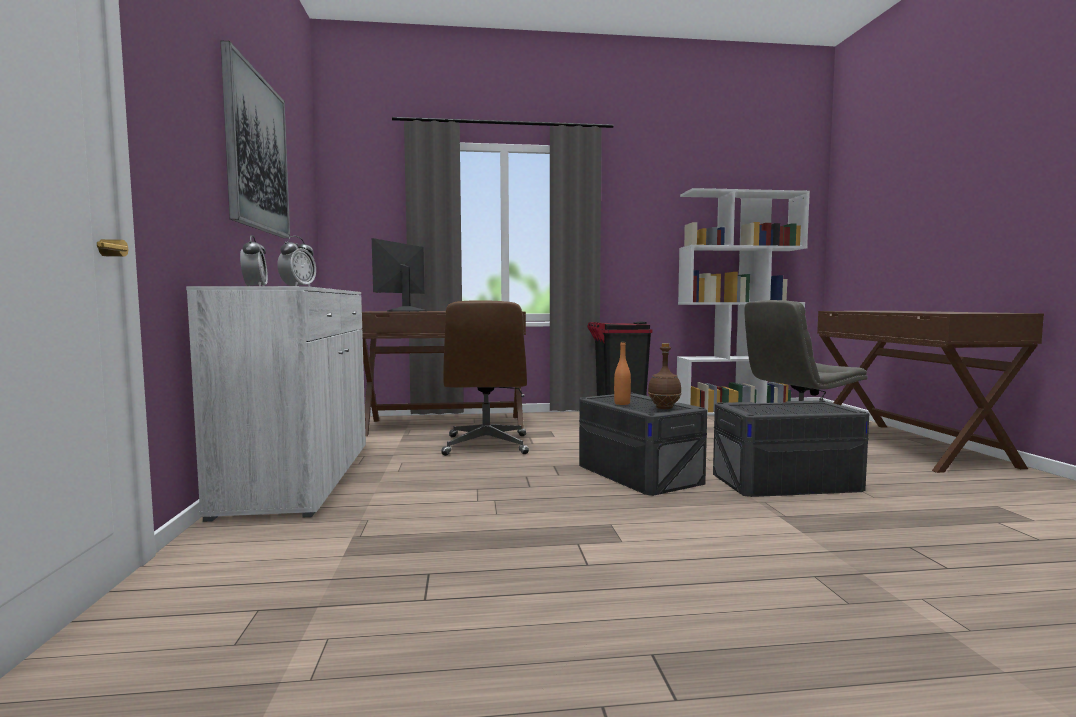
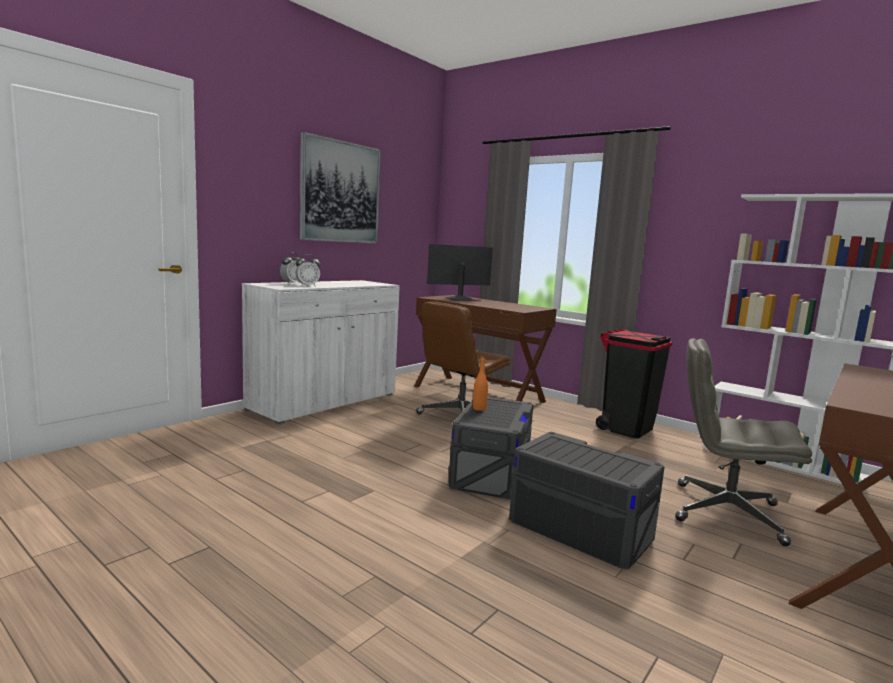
camera: 45 degrees right, 5 degrees up
(664, 408) = (488, 421): brown bottle -> none

